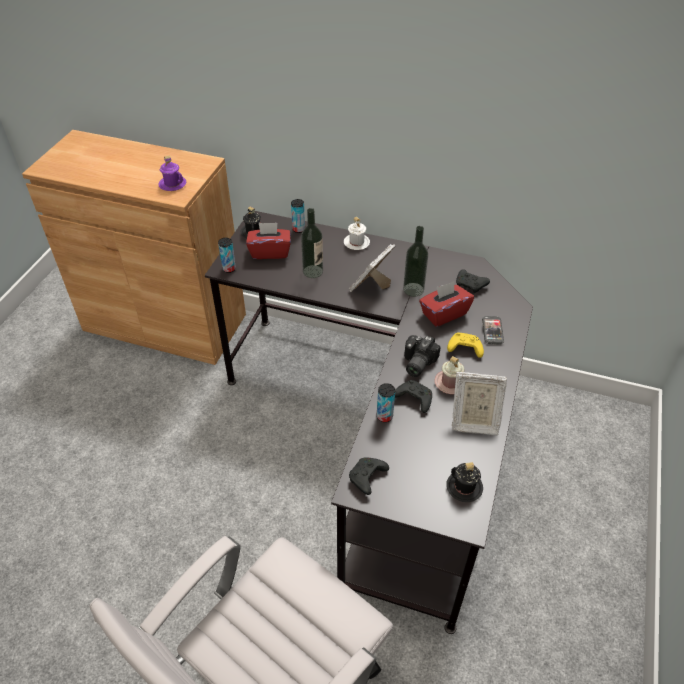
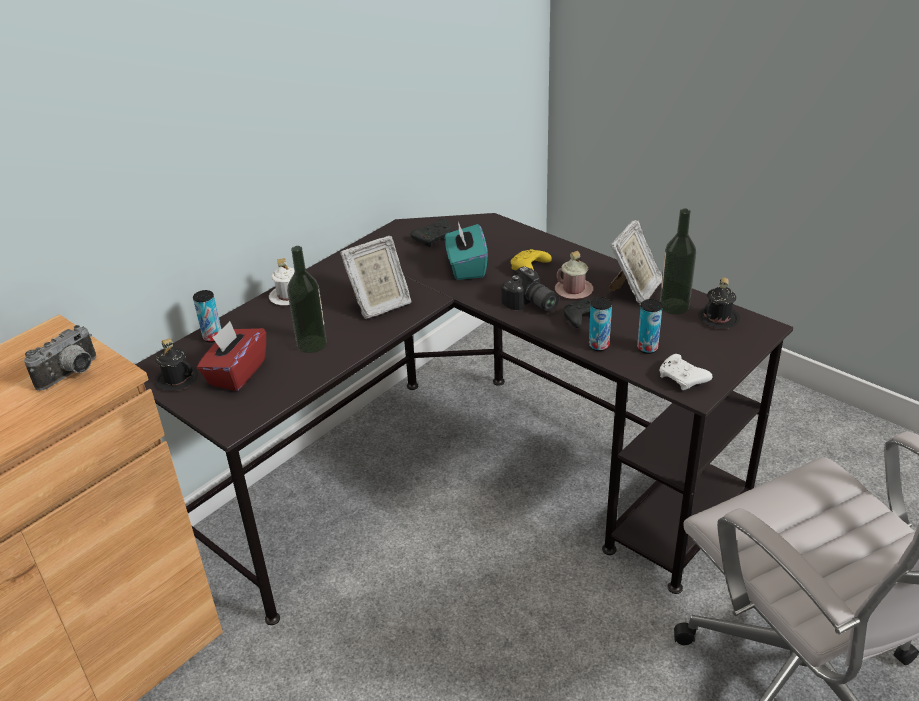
camera: 65 degrees left, 10 degrees down
(172, 184) = (72, 375): purple mug -> camera
(229, 269) = (237, 419): can -> can (647, 348)
(367, 478) = (683, 379): black game controller -> white game controller
(371, 286) = (379, 305): picture frame -> picture frame turned 90 degrees counterclockwise
(413, 289) = (410, 276): bottle -> bottle (674, 306)
(444, 314) = (466, 267): red tissue box -> turquoise tissue box
(492, 331) = (514, 245): phone -> none

